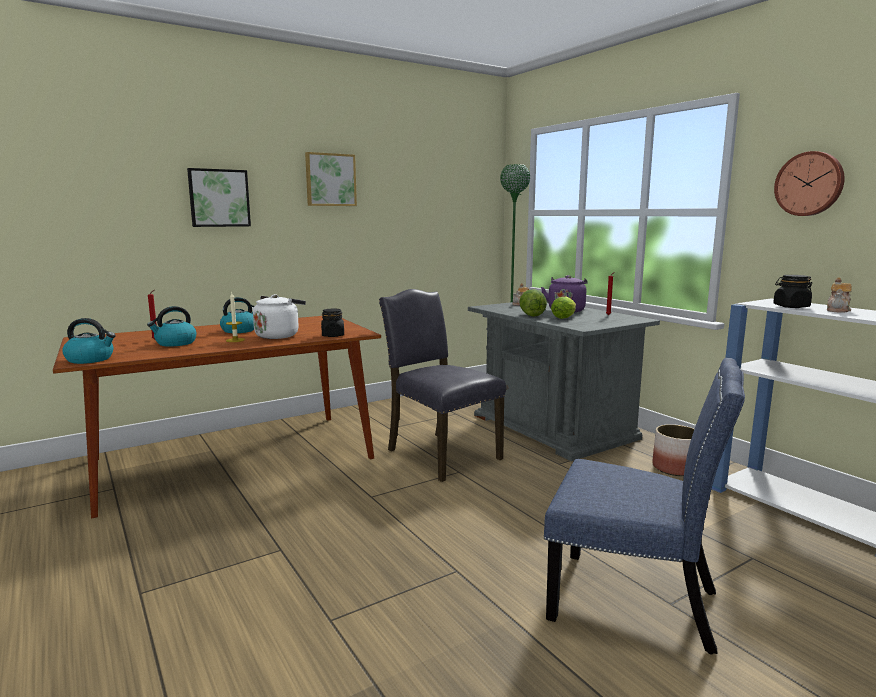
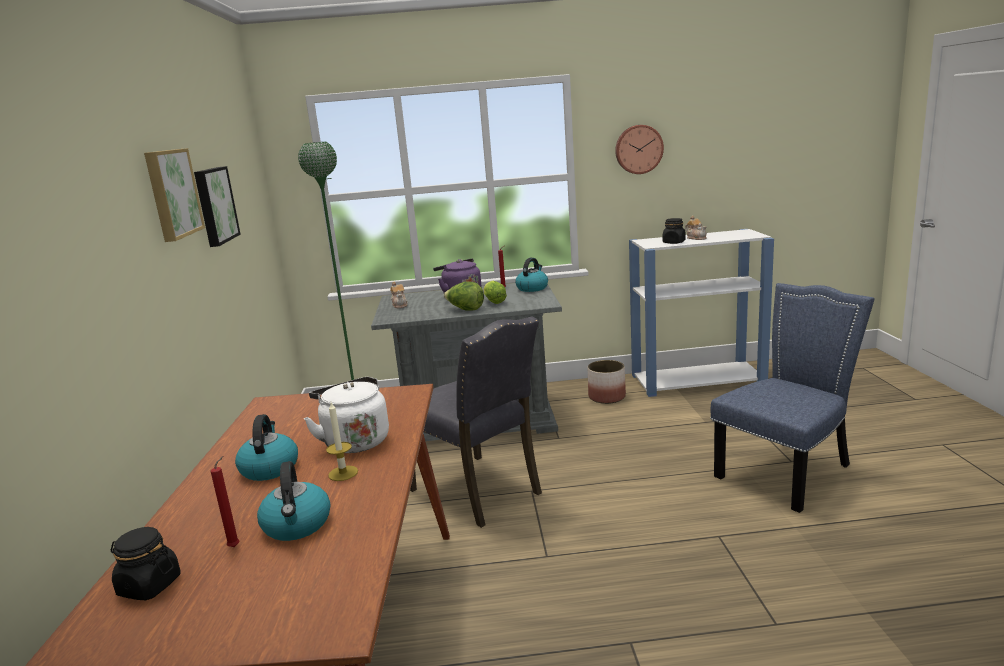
camera: 60 degrees left, 5 degrees up
(91, 359) = (332, 612): kettle -> kettle (532, 288)
(219, 198) = (89, 260): picture -> picture (214, 205)
(332, 335) = (403, 408): black jar -> black jar (149, 586)
(440, 454) = (479, 491): grey chair -> grey chair turned 120 degrees counterclockwise

